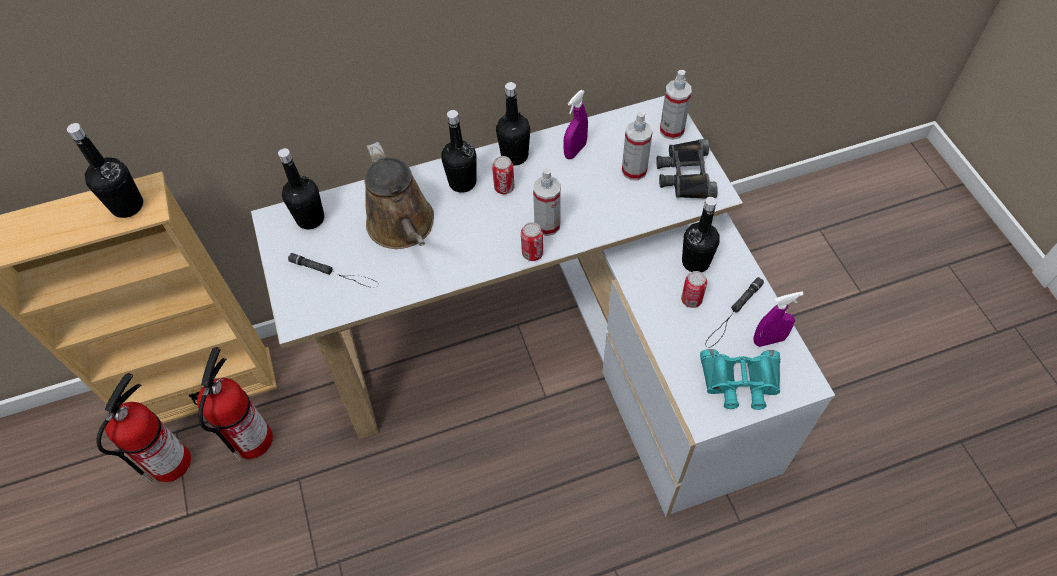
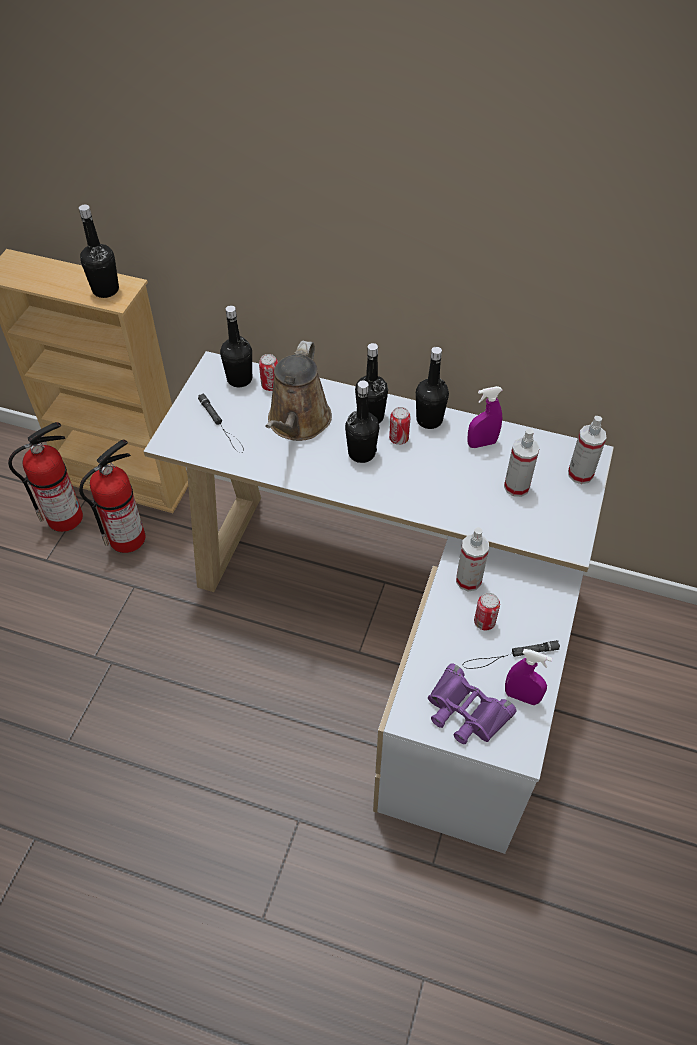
camera: 35 degrees right, 5 degrees down
(532, 253) = (374, 499): can -> can (270, 385)
(547, 225) = (406, 485): spray bottle -> spray bottle (468, 580)
(685, 175) = (557, 515): black binoculars -> none
(695, 262) = (516, 595): black bottle -> black bottle (361, 453)
(740, 382) = (465, 711): turquoise binoculars -> purple binoculars

